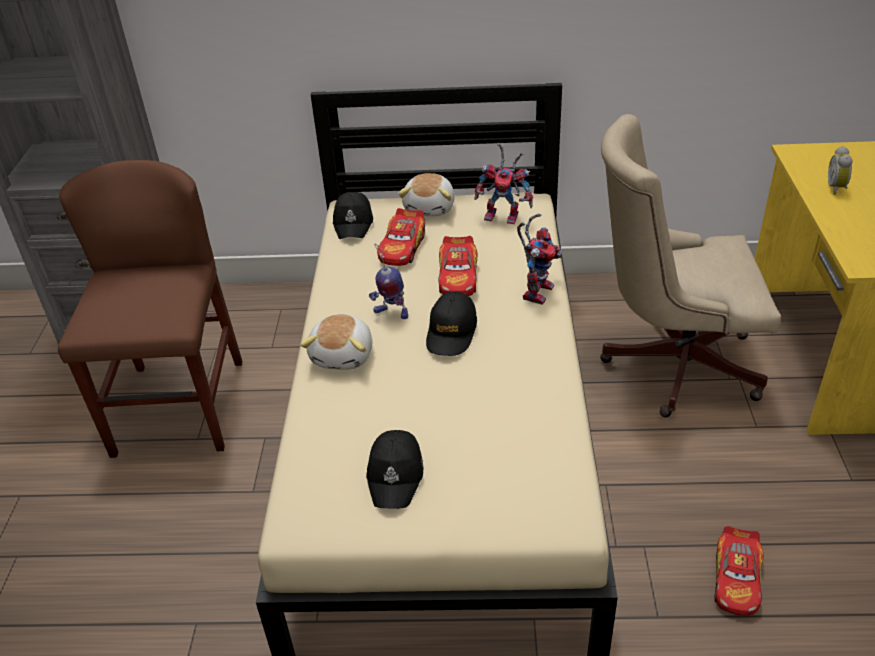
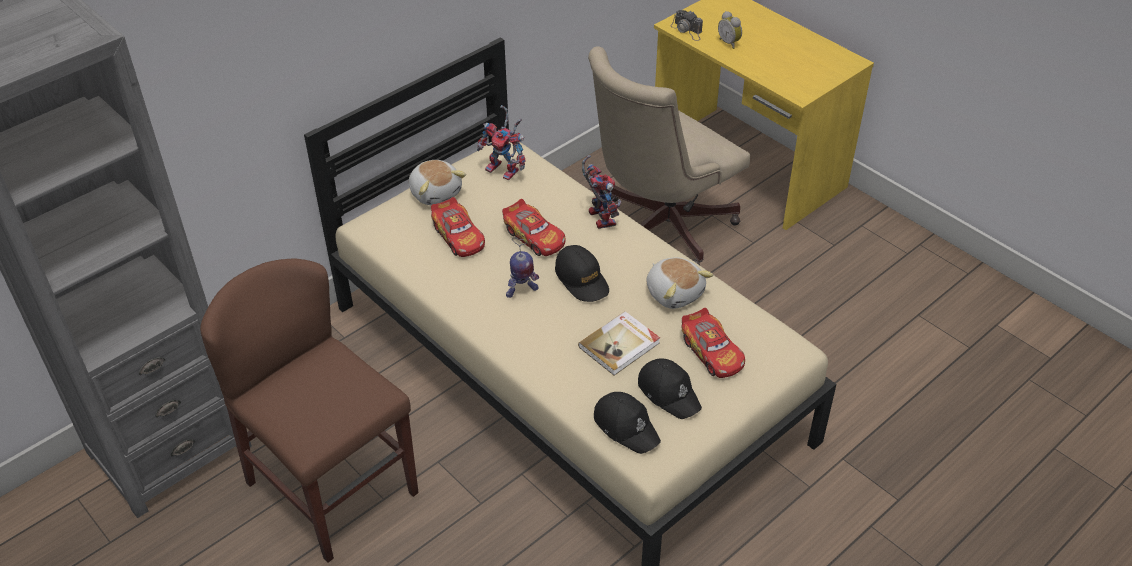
camera: 45 degrees left, 5 degrees up
(344, 355) = (528, 340): plush toy -> plush toy (674, 292)
(354, 223) = (391, 237): black cap -> black cap (626, 426)
(410, 405) = (620, 345): none -> book
(505, 216) = (506, 170): toy robot -> toy robot turned 60 degrees clockwise
(737, 579) = (835, 345): toy car -> toy car (712, 352)
(801, 161) = (687, 30): none -> camera

